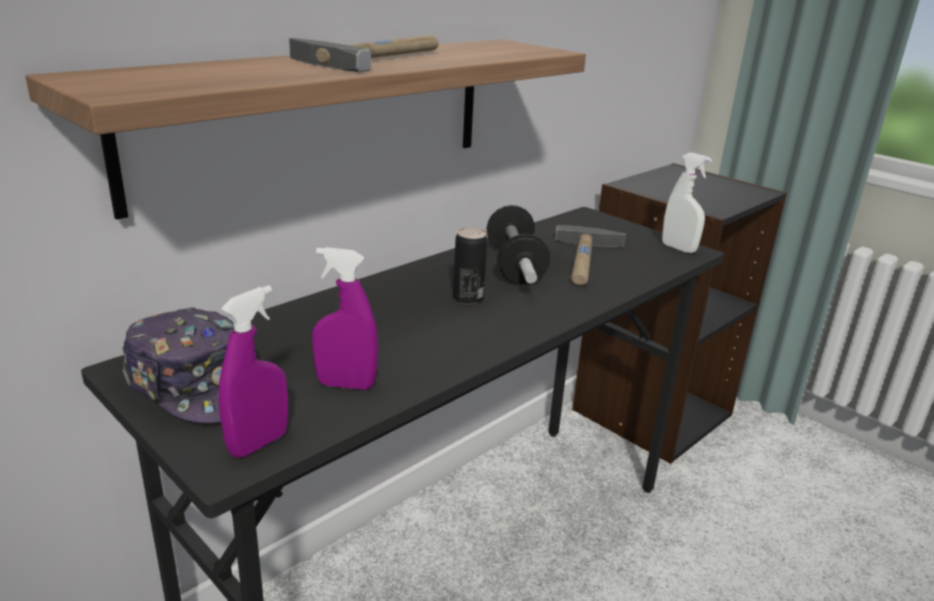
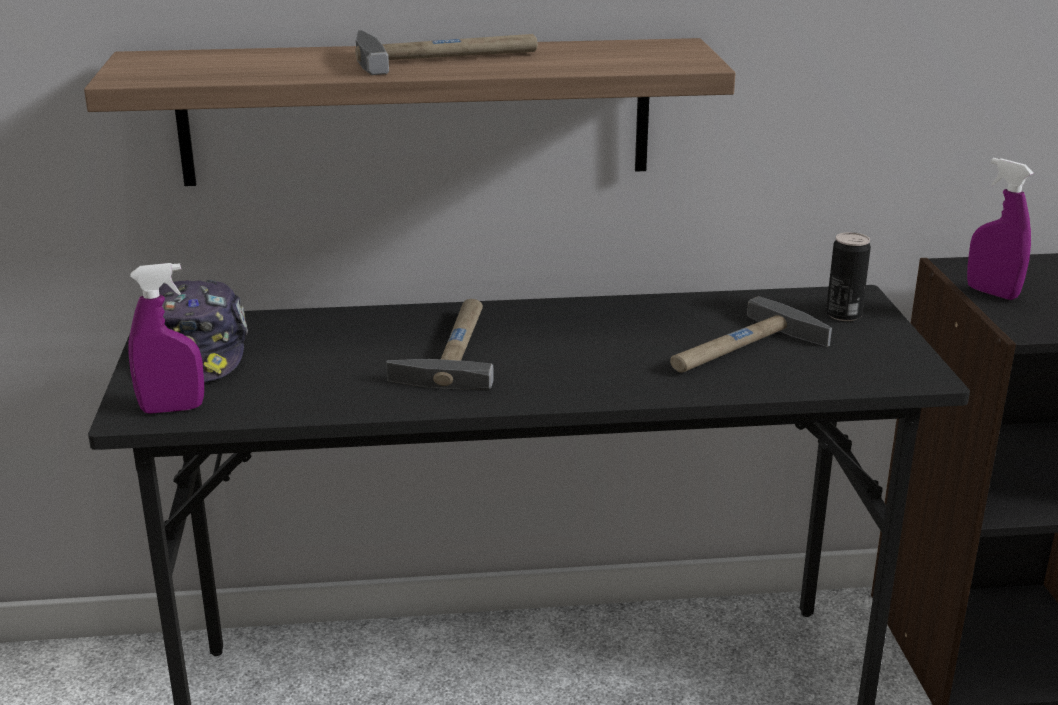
camera: 40 degrees right, 0 degrees up
(346, 385) = (296, 389): purple spray bottle -> purple spray bottle (992, 293)
(414, 313) = (453, 349): none -> hammer
(468, 298) = (530, 350): can -> can (843, 314)
(514, 266) = (641, 332): dumbbell -> none
(678, 248) = (905, 368): white spray bottle -> none

